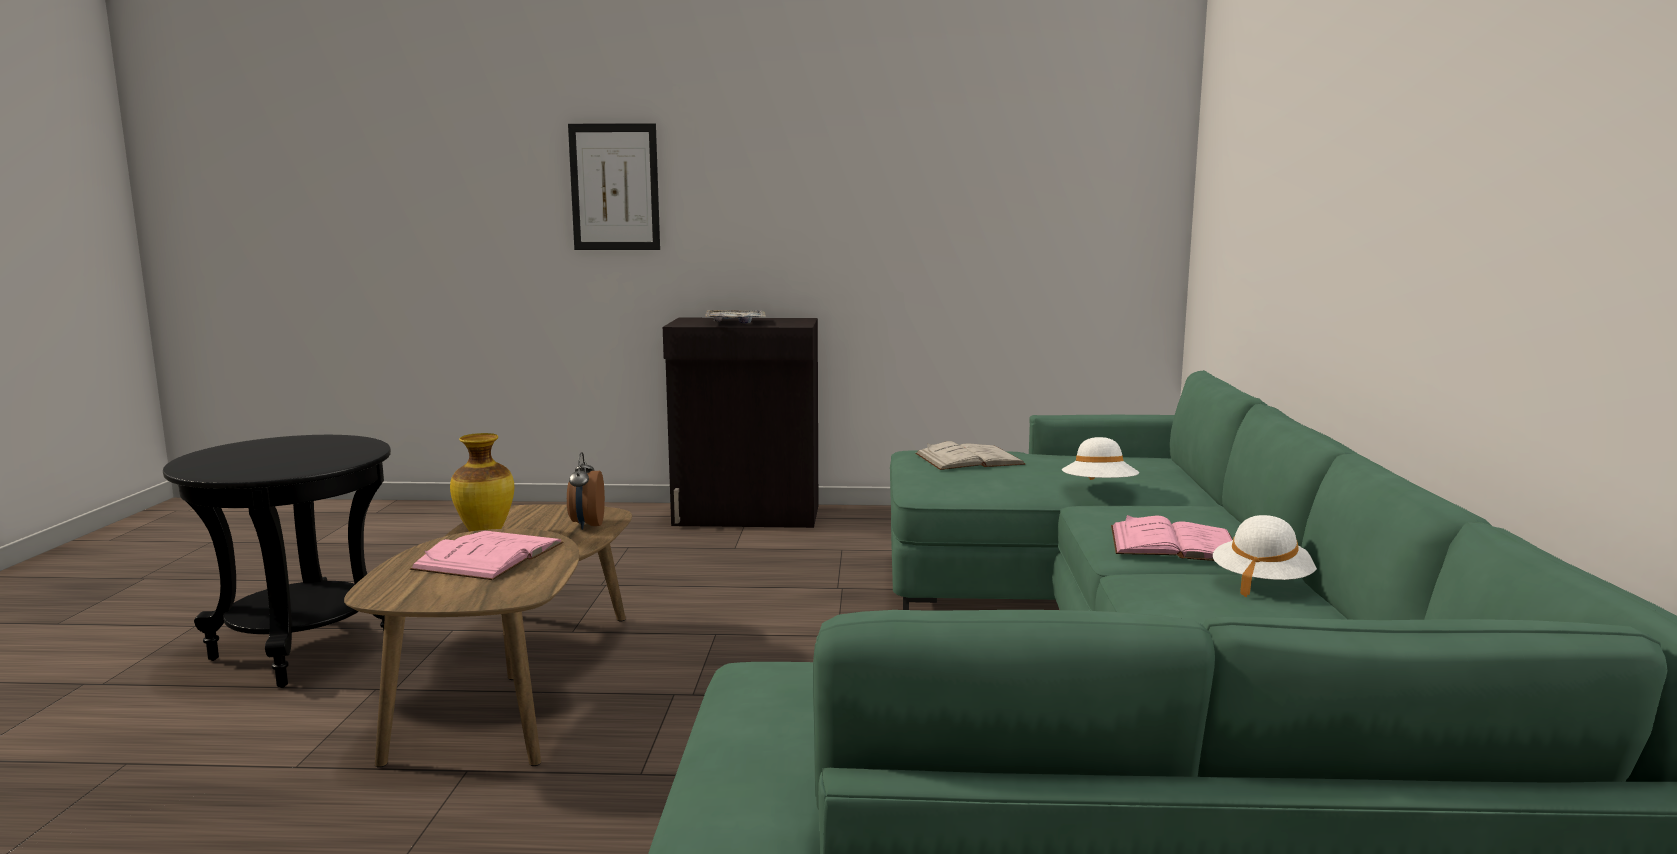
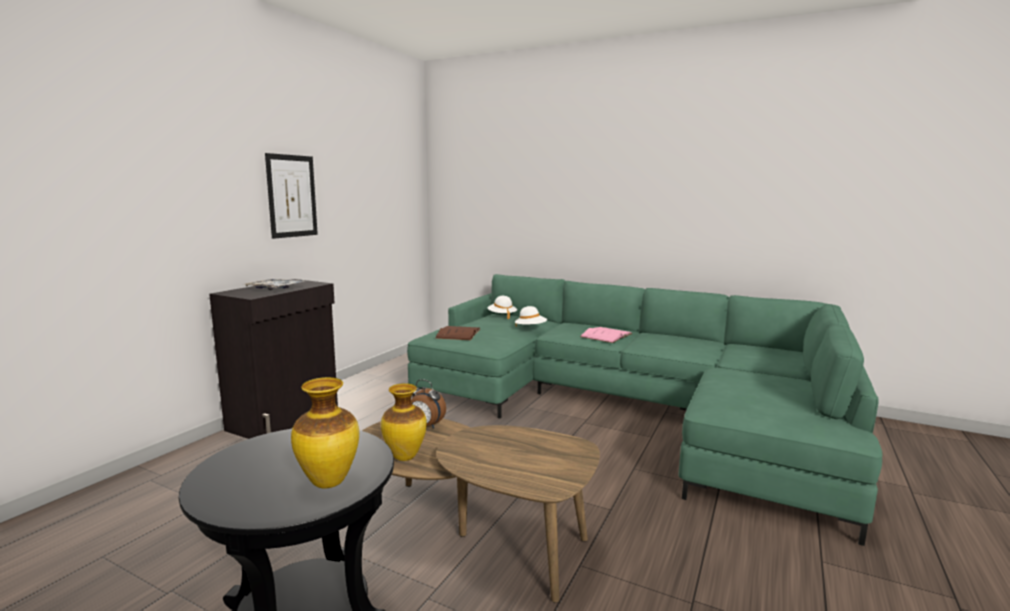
camera: 65 degrees left, 0 degrees up
(248, 468) = (329, 481): none -> vase
(489, 556) = (500, 449): pink book -> none
(614, 187) = (147, 195): picture -> picture (292, 196)
(969, 459) = (458, 333): white book -> brown book
(1262, 582) = (652, 336): white hat -> white hat (502, 316)

